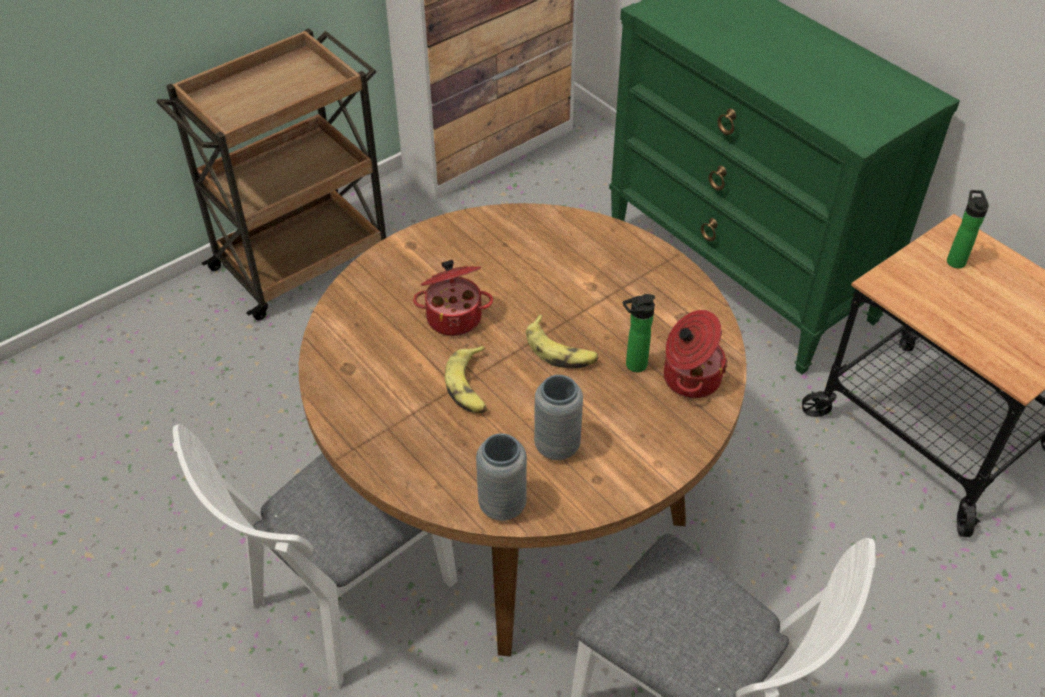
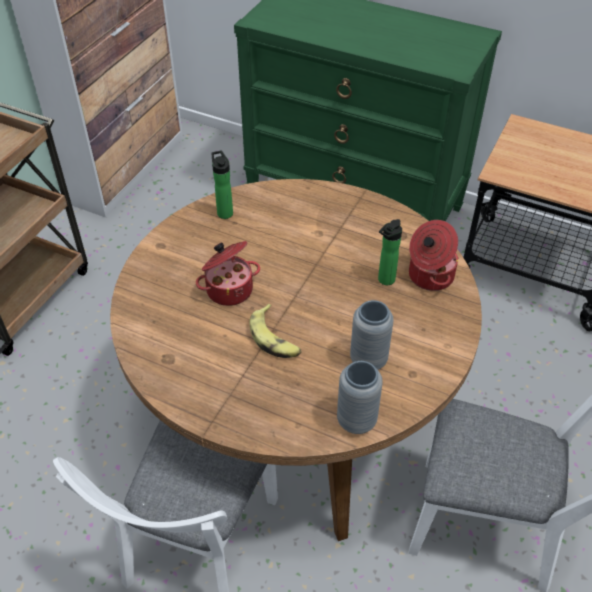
camera: 25 degrees left, 0 degrees up
(560, 350) = (326, 287): banana -> none
(955, 260) = (531, 143): bottle -> bottle (224, 212)

